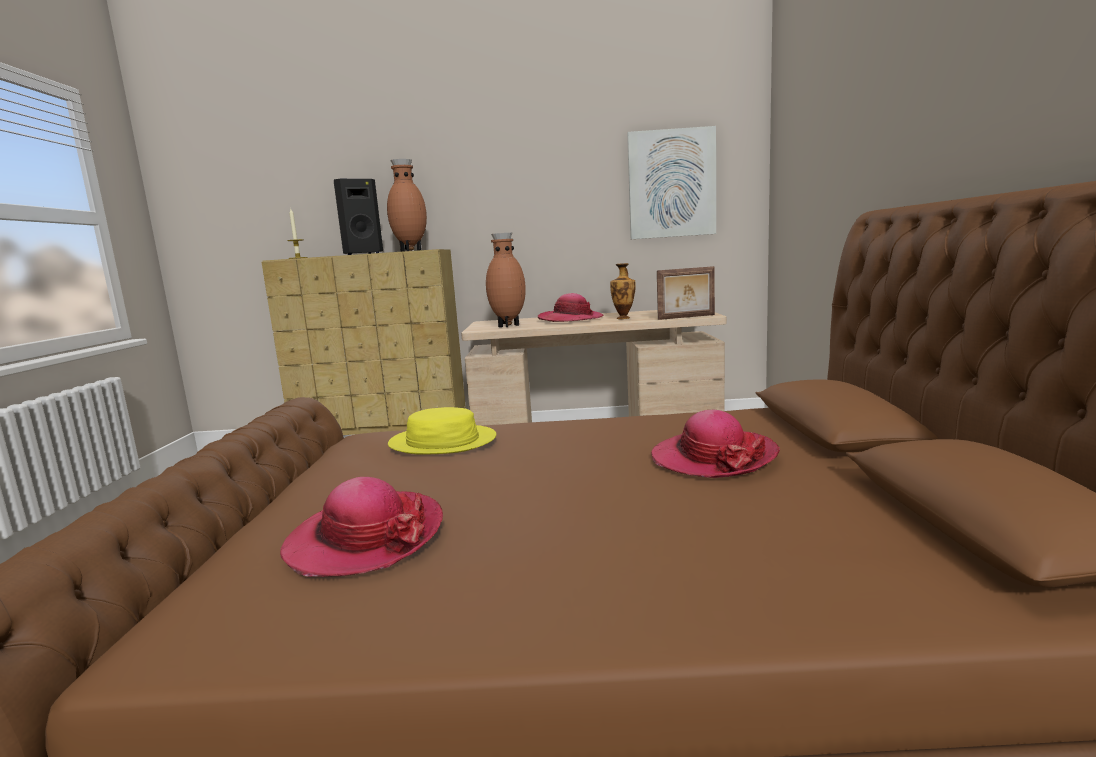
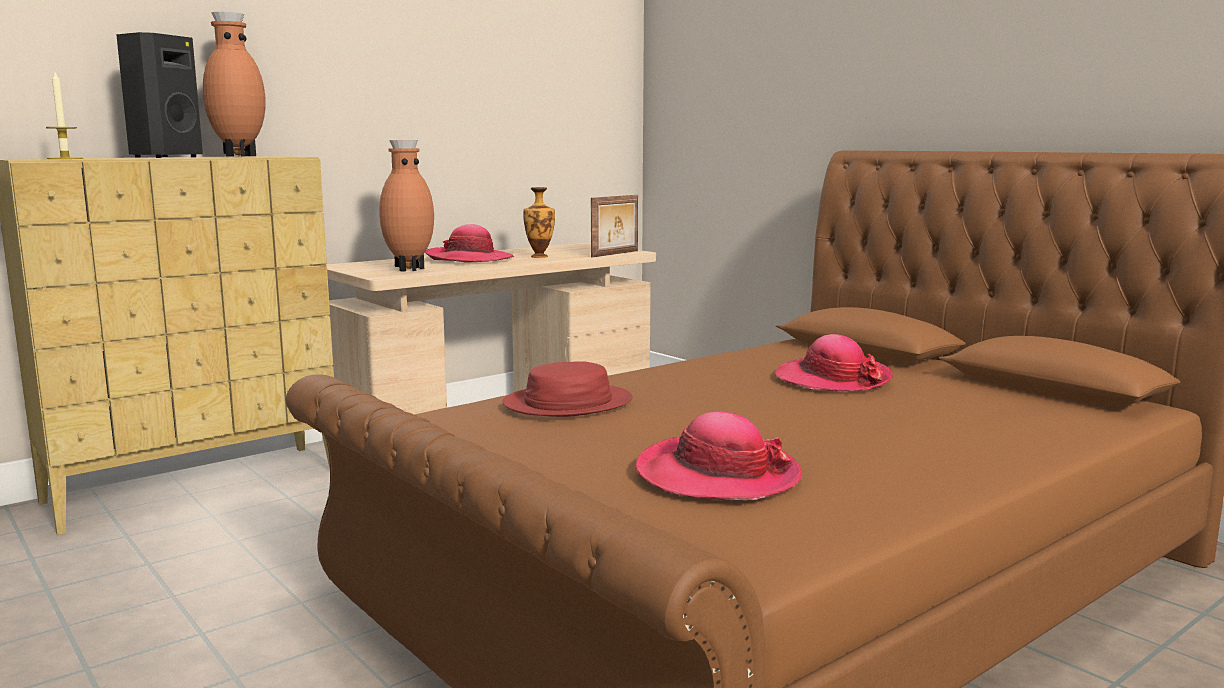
camera: 40 degrees left, 0 degrees up
(442, 442) = (568, 403): yellow hat -> red hat
(671, 184) = (552, 90): picture -> none

